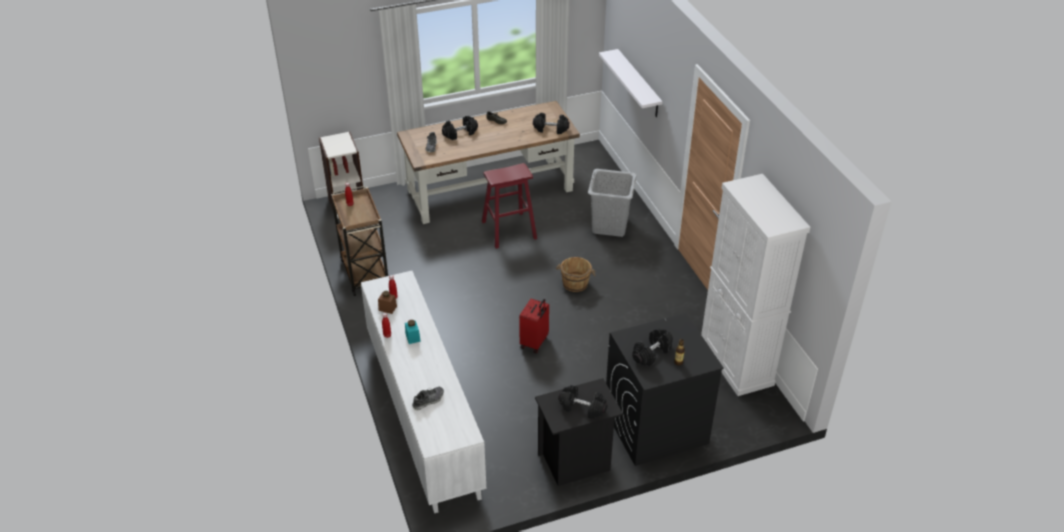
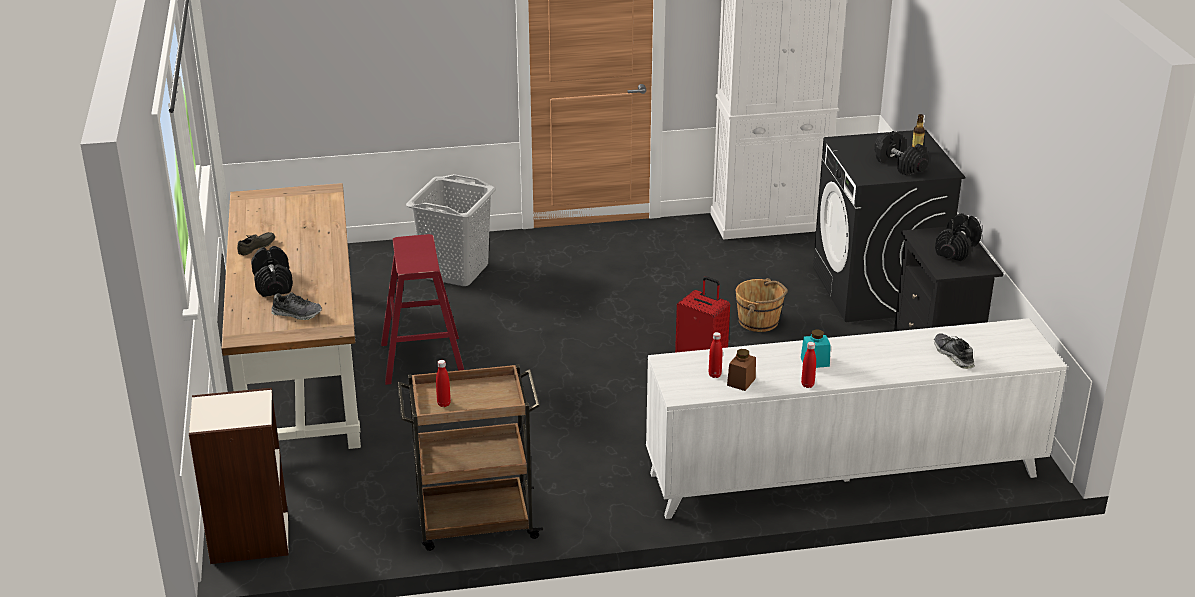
camera: 80 degrees left, 10 degrees down
(550, 129) = (315, 204): black dumbbell -> none
(575, 284) = (581, 315): brown bucket -> brown bucket (759, 321)
(638, 84) = (346, 66): white shelf -> none

